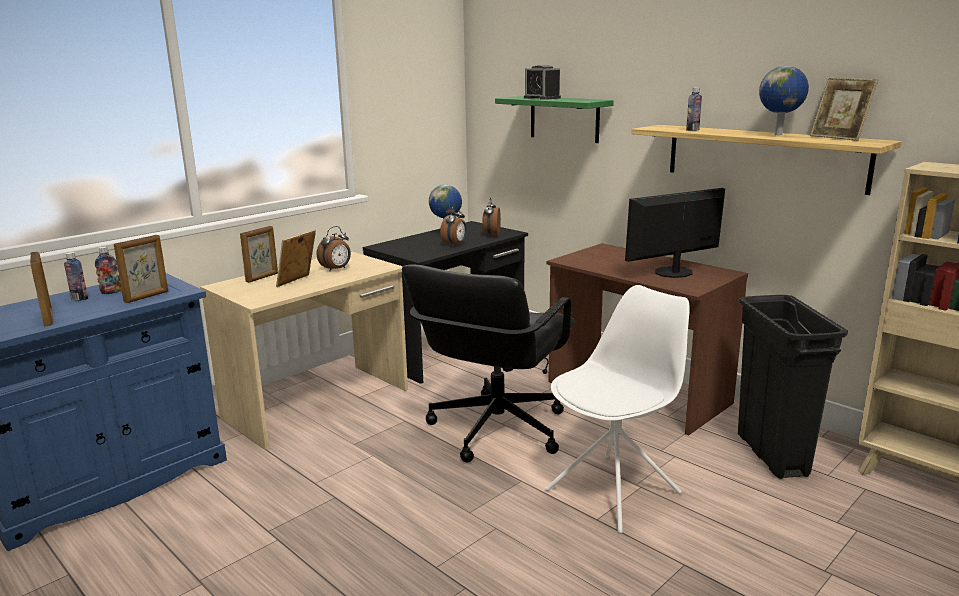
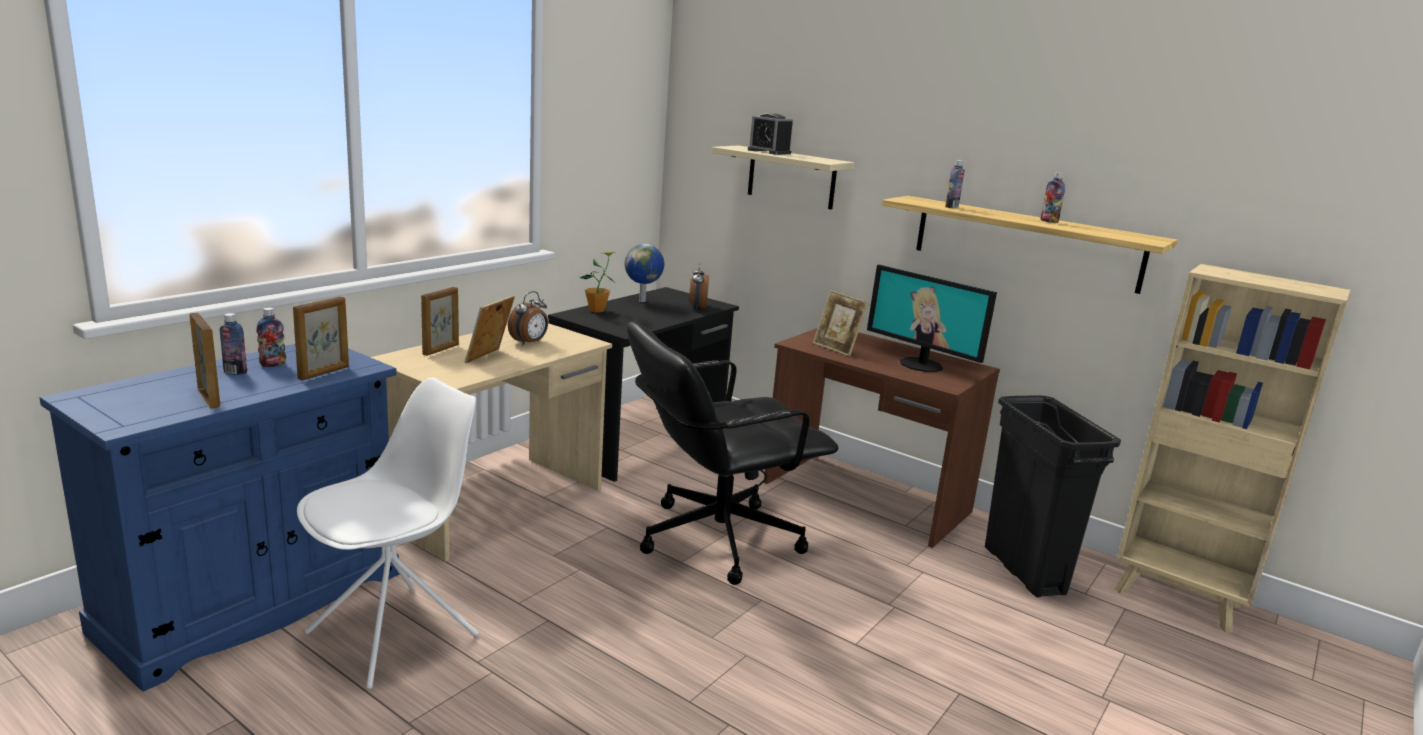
camera: 10 degrees left, 0 degrees up
(404, 242) = (597, 310): none -> potted plant
(455, 245) = (659, 317): alarm clock -> none
(495, 429) = (717, 538): black office chair -> black office chair turned 45 degrees clockwise
(564, 119) = (791, 177): green shelf -> beige shelf
(615, 491) = (867, 612): white chair -> white chair (396, 633)
(674, 272) = (921, 365): monitor -> monitor turned 105 degrees counterclockwise
(779, 135) = (1049, 221): globe -> bottle
(838, 138) = (1113, 230): picture frame -> picture frame (836, 349)

